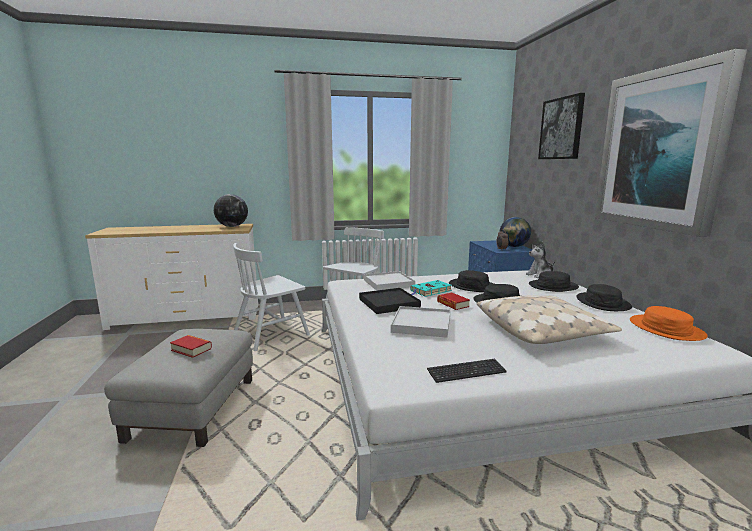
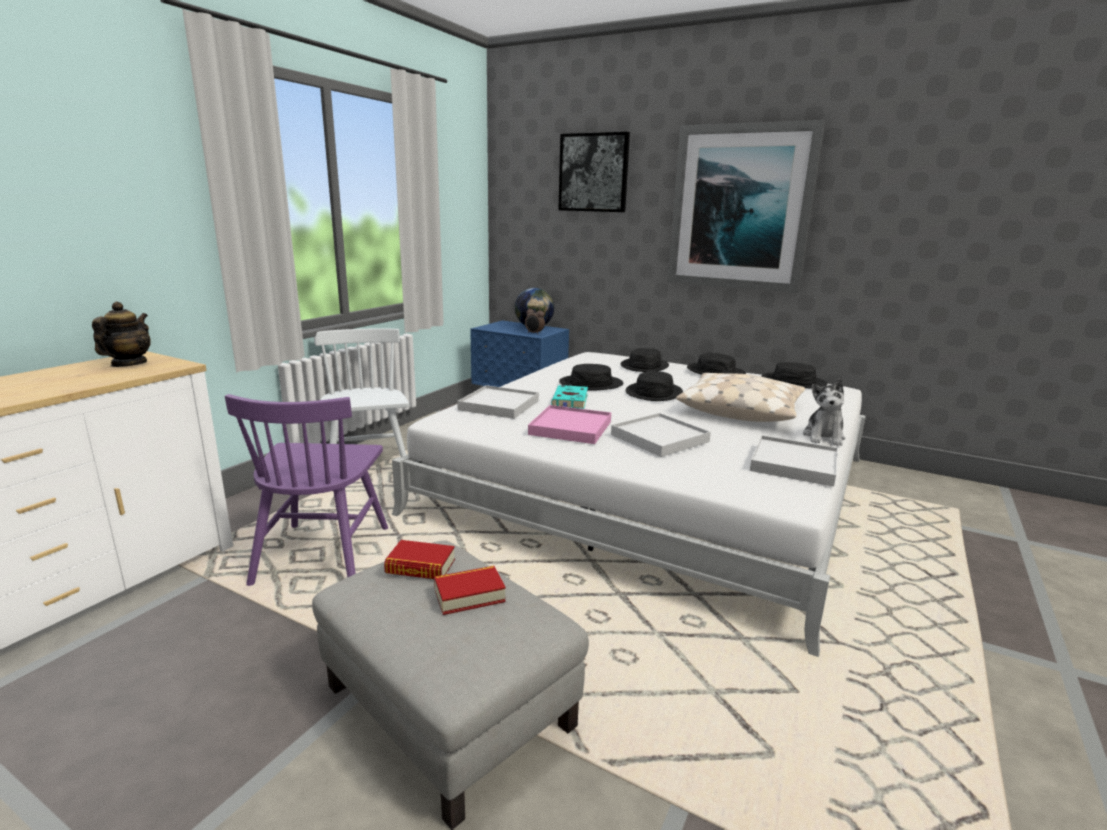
camera: 50 degrees left, 5 degrees up
(232, 226) = (128, 364): globe -> teapot
(271, 335) = (322, 554): white chair -> purple chair
(389, 303) = (570, 428): black tray -> pink tray
(453, 304) = (628, 408): book -> book (420, 567)
(466, 372) = (793, 464): keyboard -> white tray
(540, 275) = (606, 357): plush toy -> plush toy (824, 437)
(665, 329) = (793, 382): orange hat -> black hat

